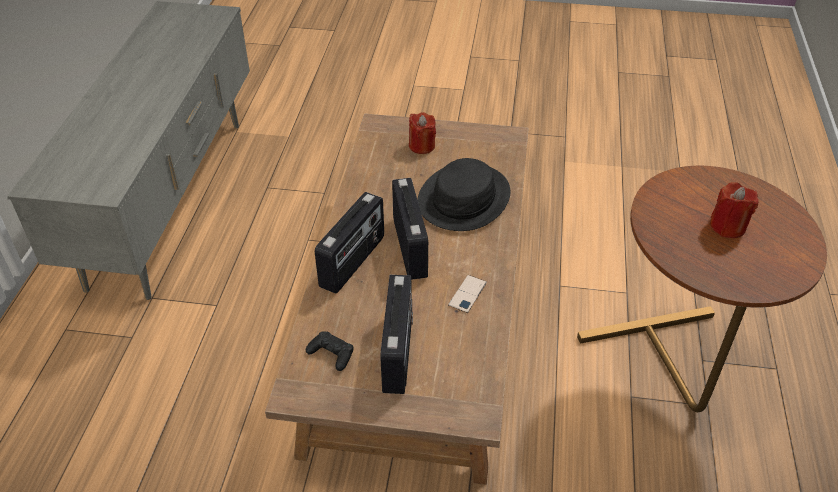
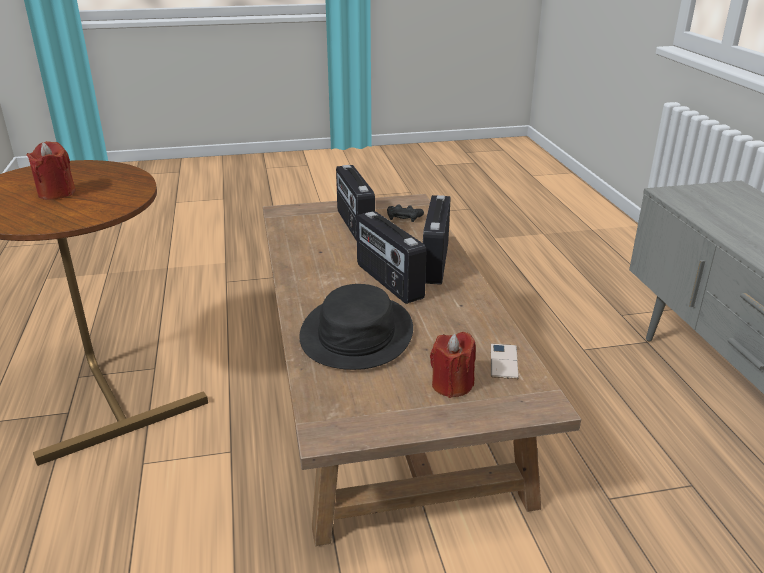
camera: 160 degrees right, 15 degrees down
(467, 294) = (315, 262): phone -> phone (504, 361)

